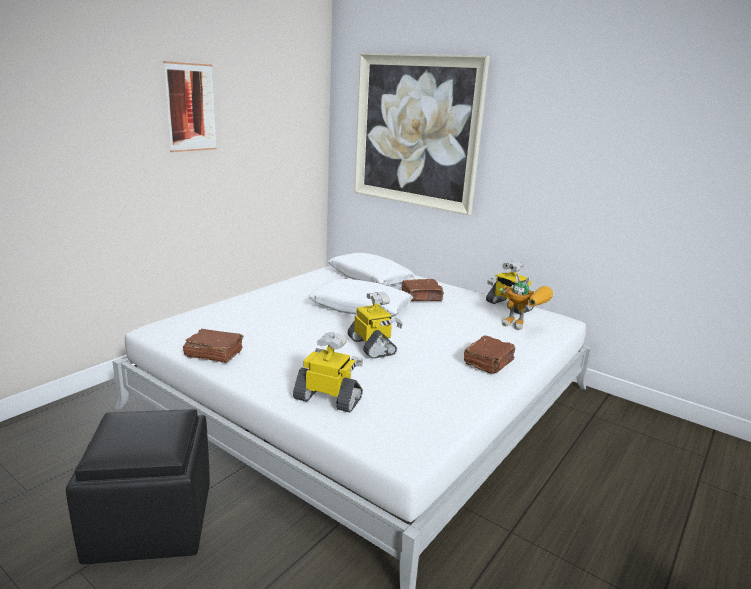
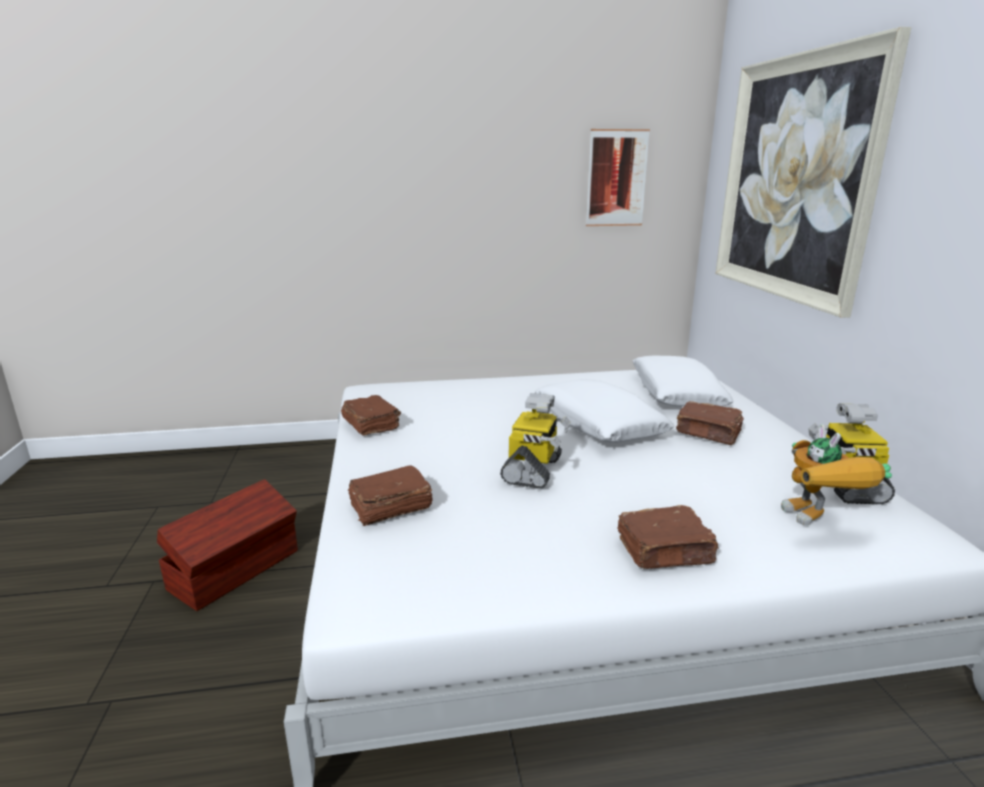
camera: 45 degrees right, 0 degrees up
(150, 522) = (237, 569): black ottoman -> brown storage box
(191, 107) = (483, 154): picture -> picture (616, 178)
(329, 398) = (389, 507): toy robot -> brown book

